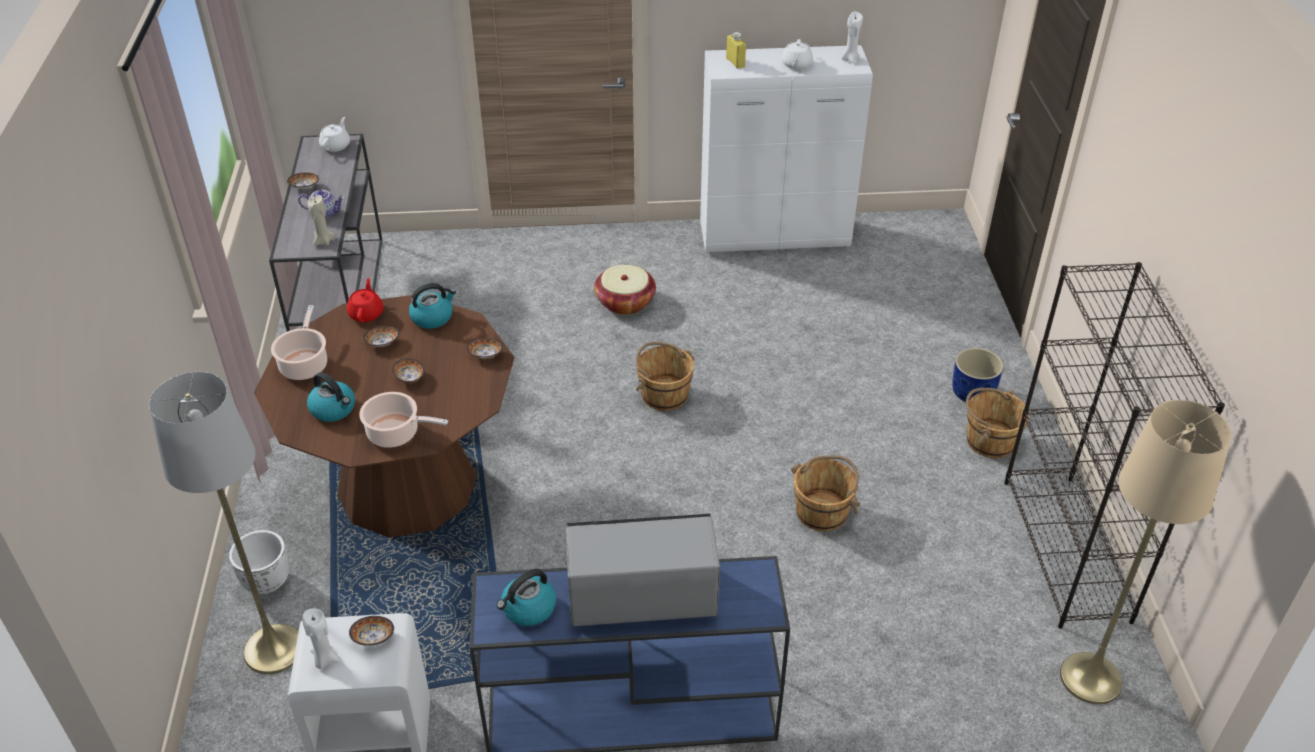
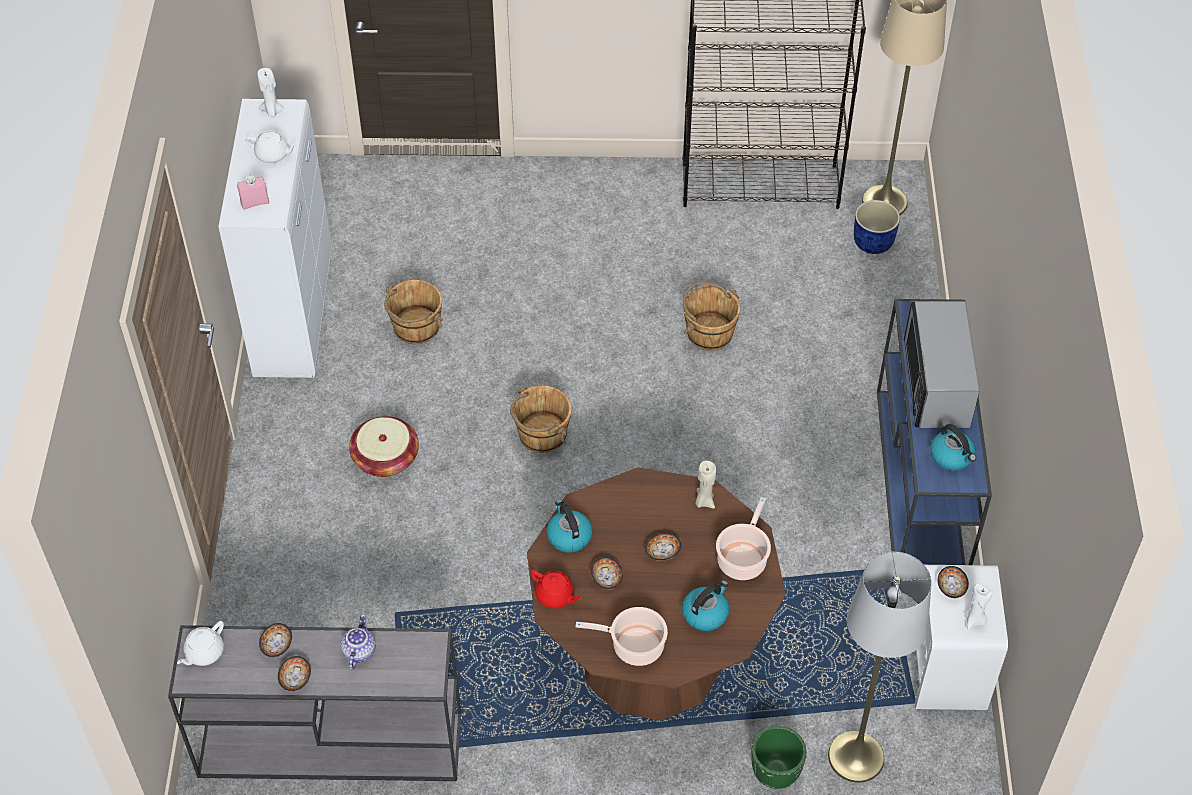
camera: 85 degrees left, 10 degrees up
(266, 583) = (775, 773): white planter -> green planter
(323, 241) = (417, 647): beige candle -> beige candle (704, 501)
(336, 146) = (204, 652): white teapot -> white teapot turned 75 degrees counterclockwise
(366, 313) = (555, 596): red teapot -> red teapot turned 150 degrees counterclockwise
(486, 355) = (634, 489): bowl -> bowl (277, 645)
(735, 62) = (255, 203): yellow bottle -> pink bottle
(971, 393) = (569, 205): blue planter -> blue planter (872, 243)
(989, 440) = (632, 205): brown bucket -> brown bucket (415, 327)

